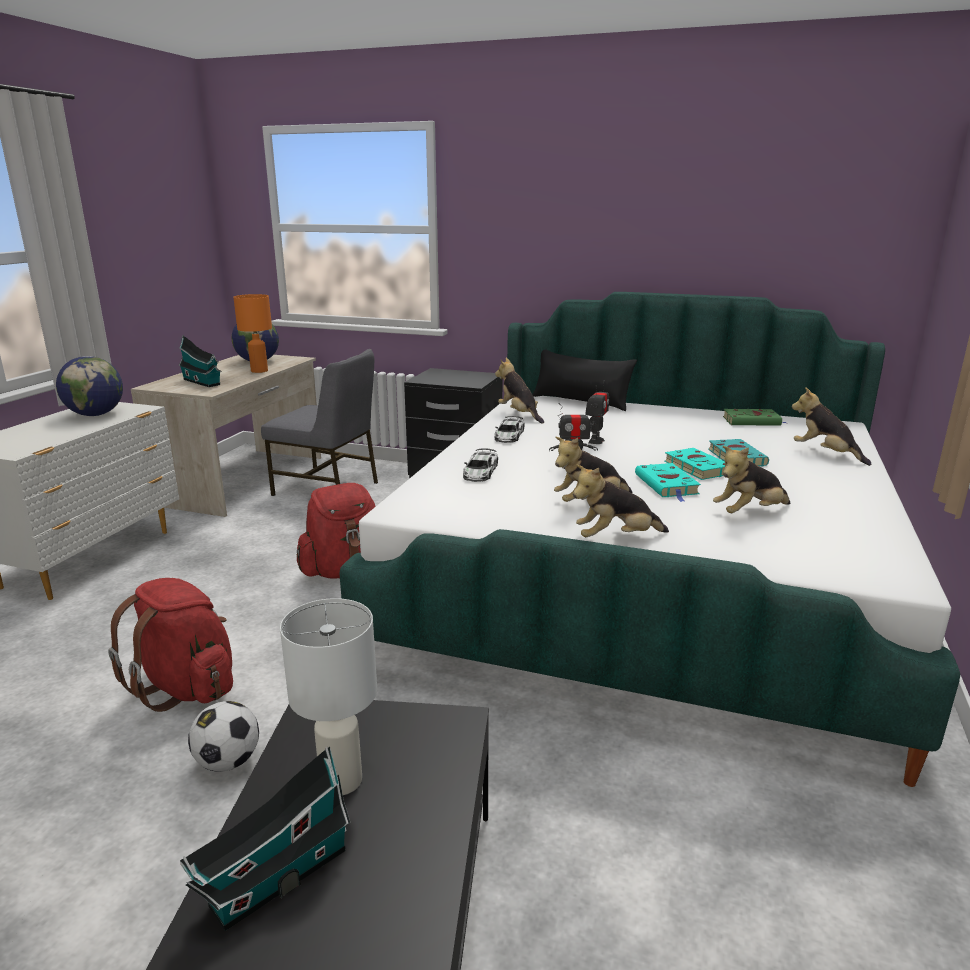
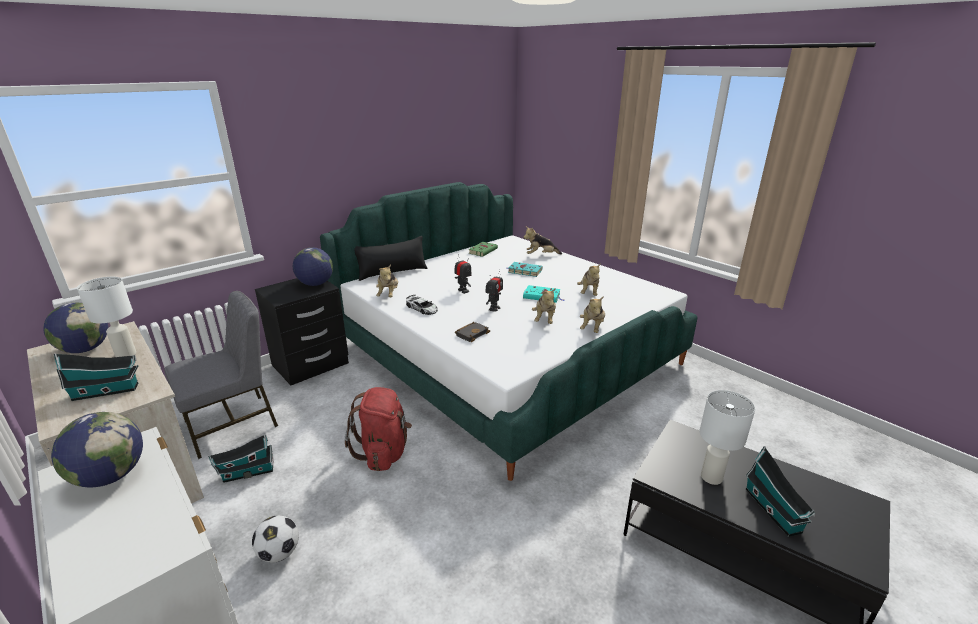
camera: 60 degrees left, 5 degrees up
(187, 687) = (472, 571): red backpack -> none
(228, 762) = (570, 563): football -> football (279, 553)
(259, 371) = (126, 355): orange table lamp -> white table lamp
(266, 520) = (246, 473): none -> toy house
(475, 380) = (315, 284): none -> globe
(480, 472) = (472, 333): toy car -> black book
(519, 414) = (388, 294): plush toy -> plush toy turned 90 degrees counterclockwise
(695, 467) = (527, 283): turquoise book -> none

